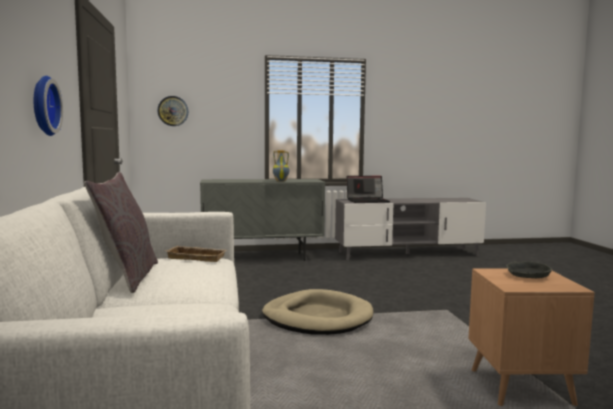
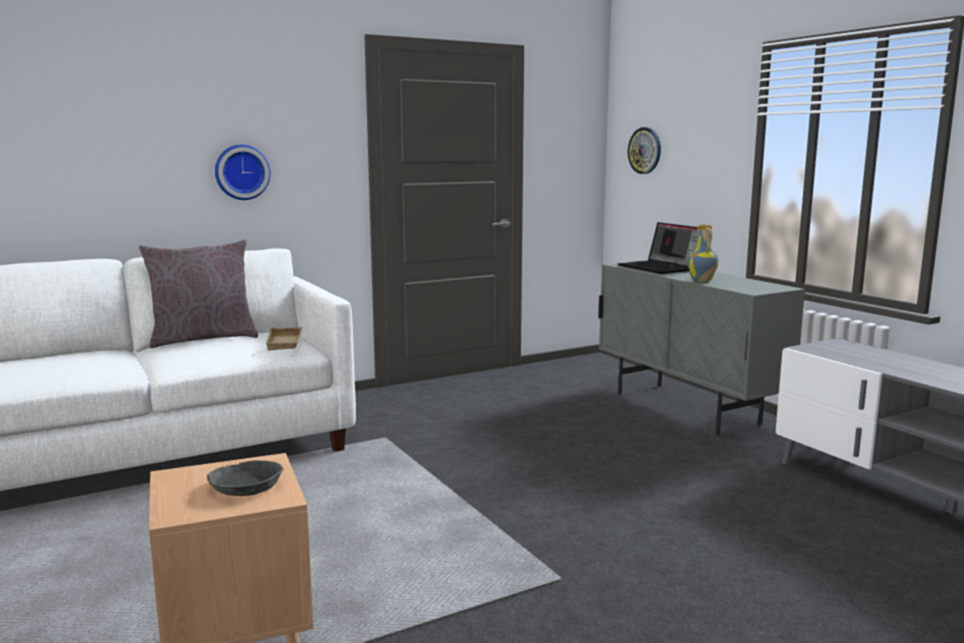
camera: 70 degrees right, 5 degrees up
(317, 317) = (439, 484): beige dog bed -> none
(368, 201) = (865, 356): laptop -> laptop (660, 268)

